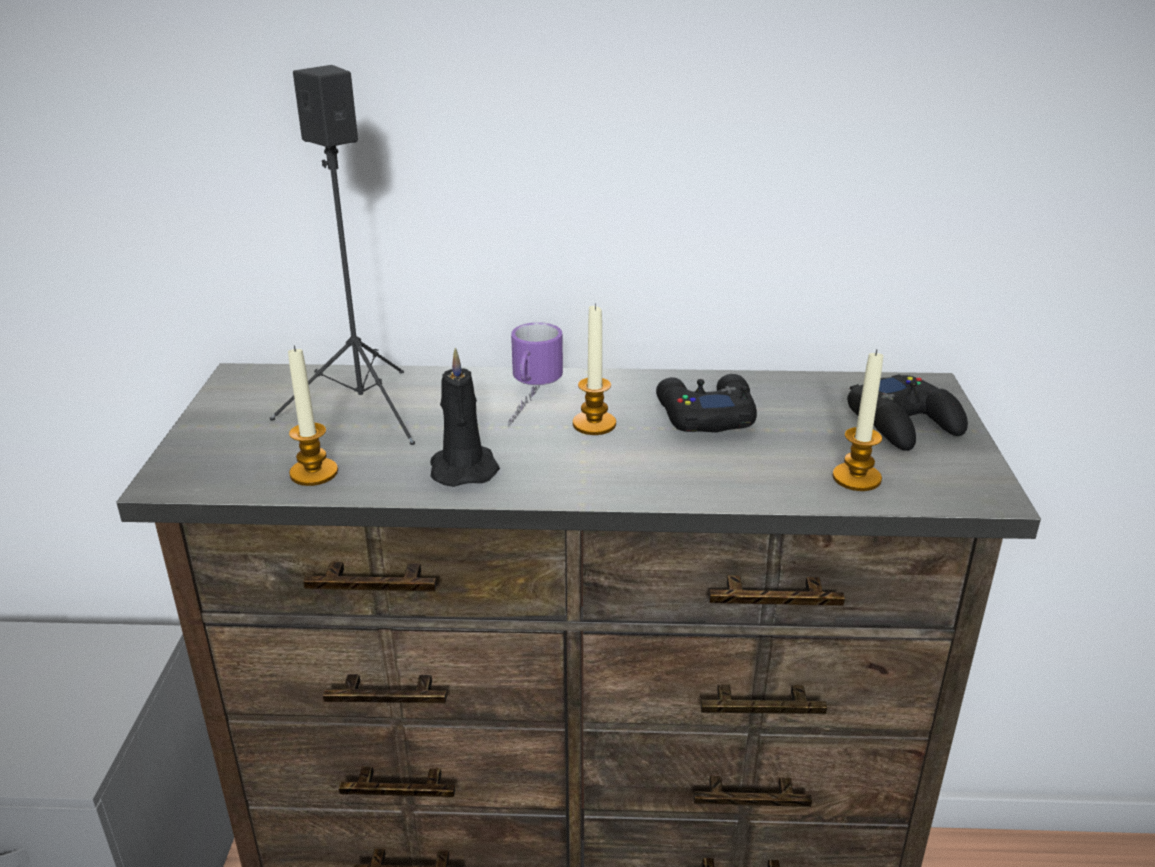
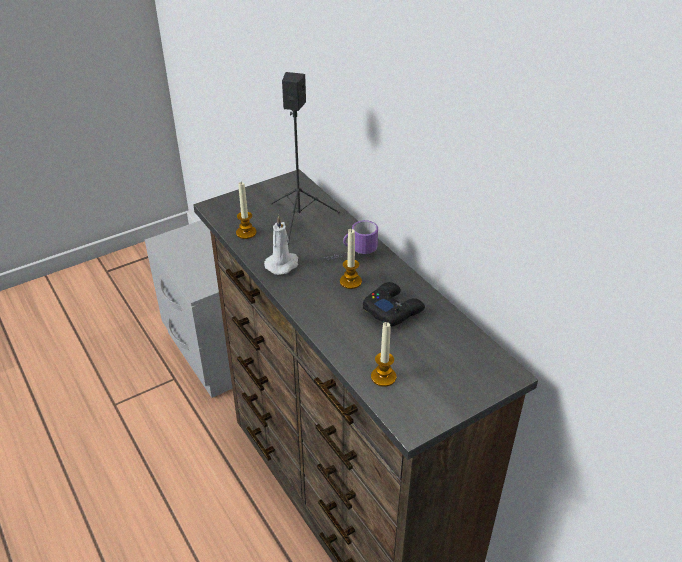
camera: 55 degrees right, 10 degrees up
(463, 468) = (283, 264): black candle -> white candle
(904, 423) = (455, 377): black game controller -> none

